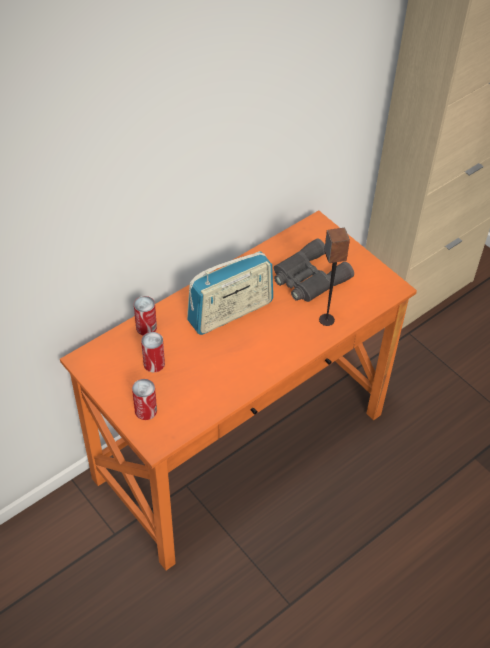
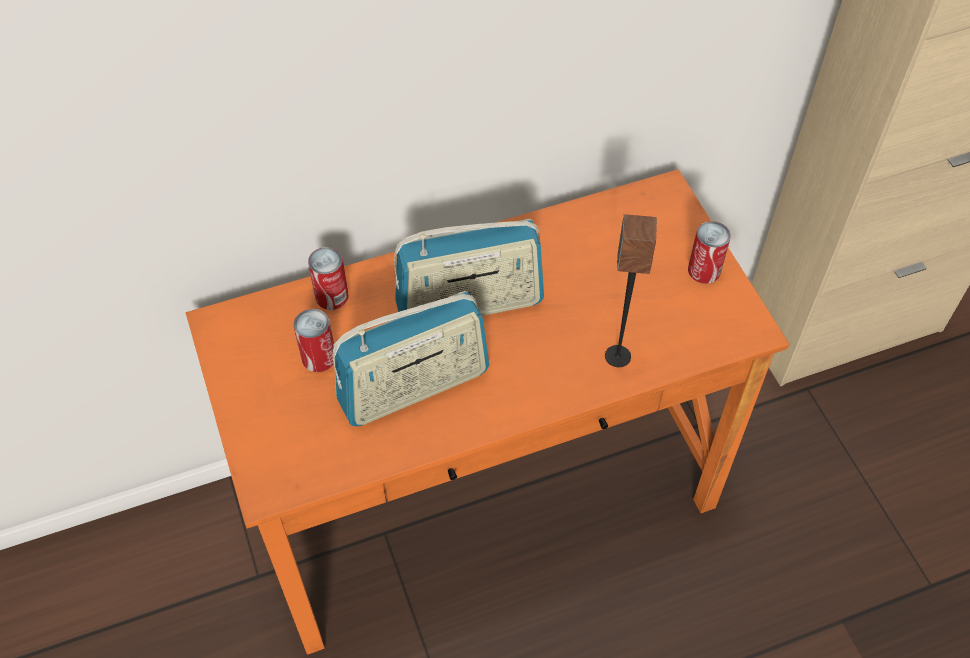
camera: 20 degrees right, 5 degrees up
(145, 410) = (274, 431): can -> can (704, 270)
(218, 365) = (414, 387): none -> radio
(308, 278) = (616, 278): grey binoculars -> none

